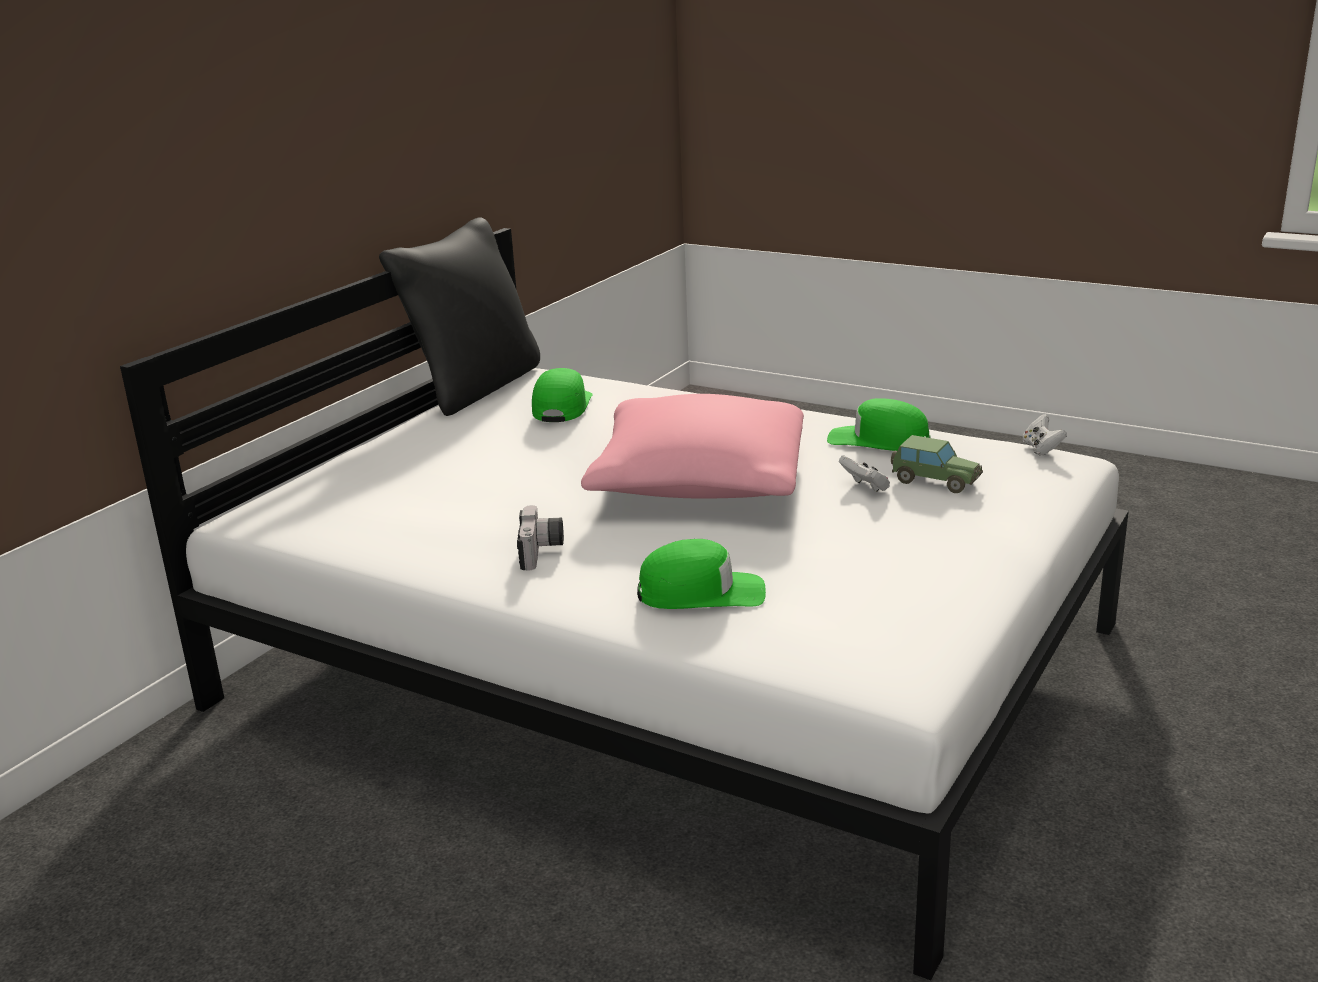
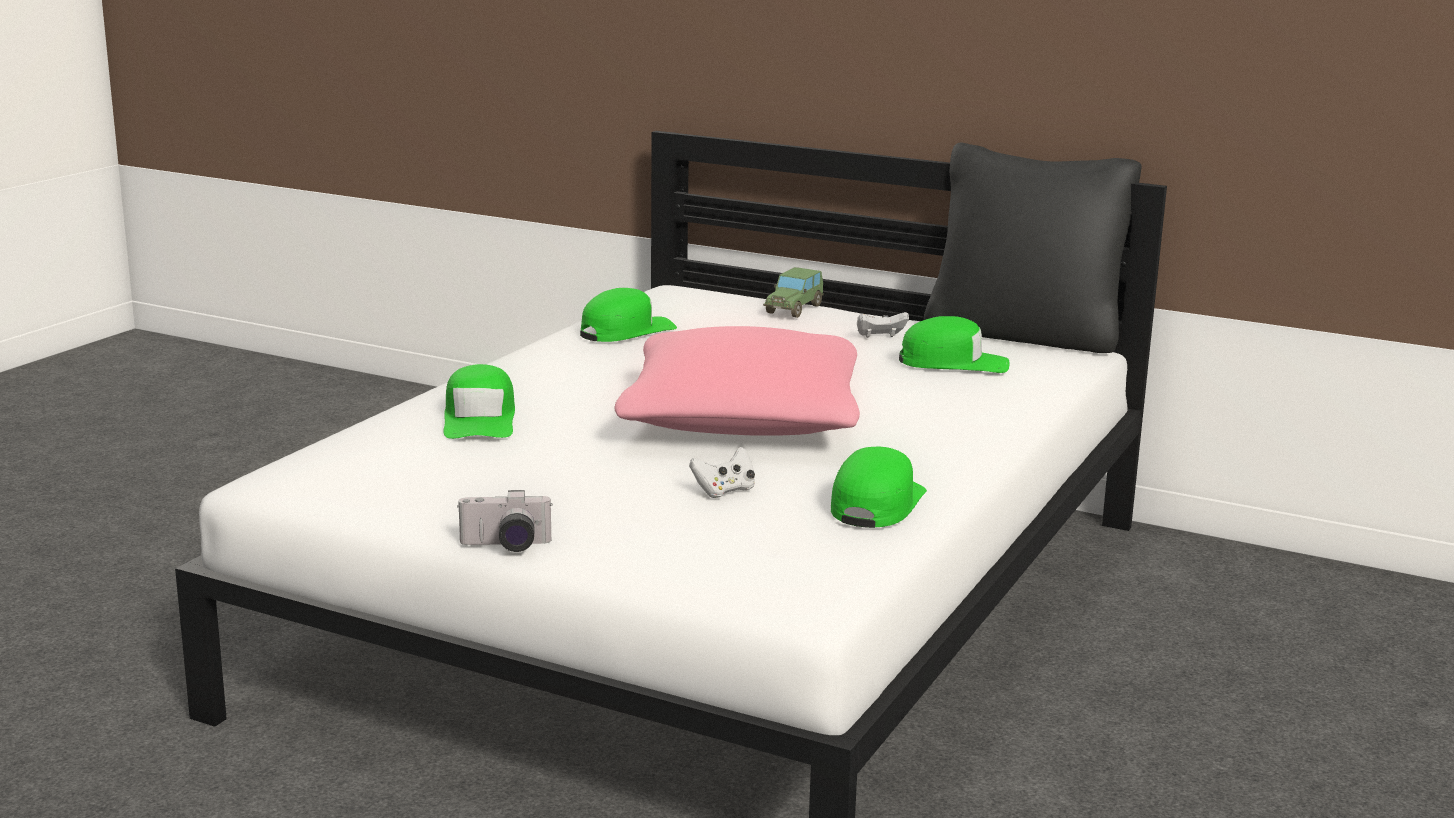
camera: 85 degrees right, 5 degrees down
(403, 537) = (626, 331): none -> green cap
(542, 552) = (583, 370): camera -> camera (505, 546)
(934, 481) = (741, 525): toy car -> toy car (794, 309)
(1041, 449) = (852, 593): white game controller -> white game controller (880, 337)

